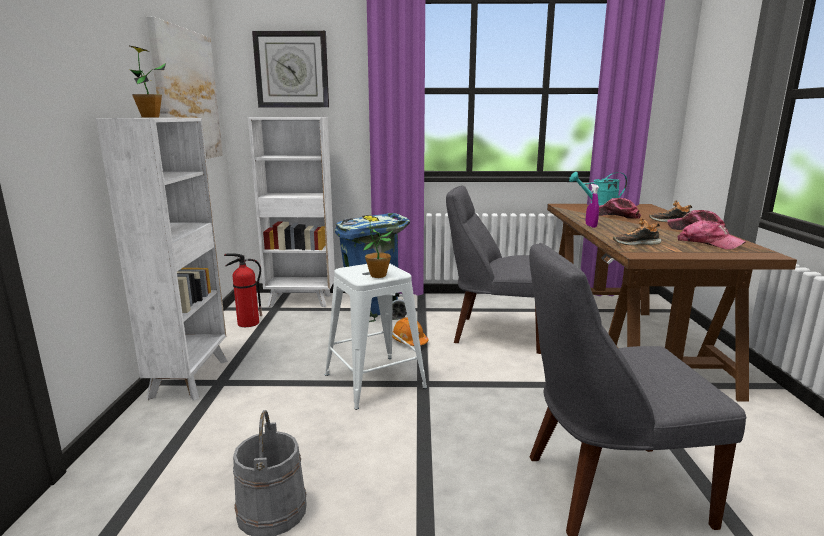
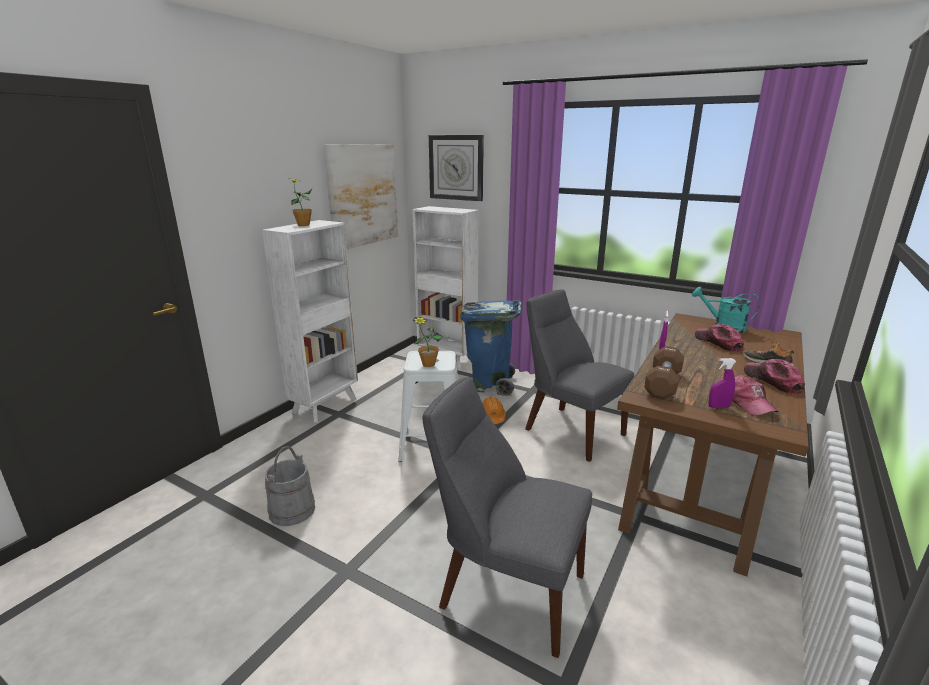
camera: 30 degrees right, 5 degrees up
(247, 323) = (394, 371): fire extinguisher -> none
(635, 243) = (663, 384): shoe -> brown dumbbell
(701, 249) = (718, 407): none -> purple spray bottle

